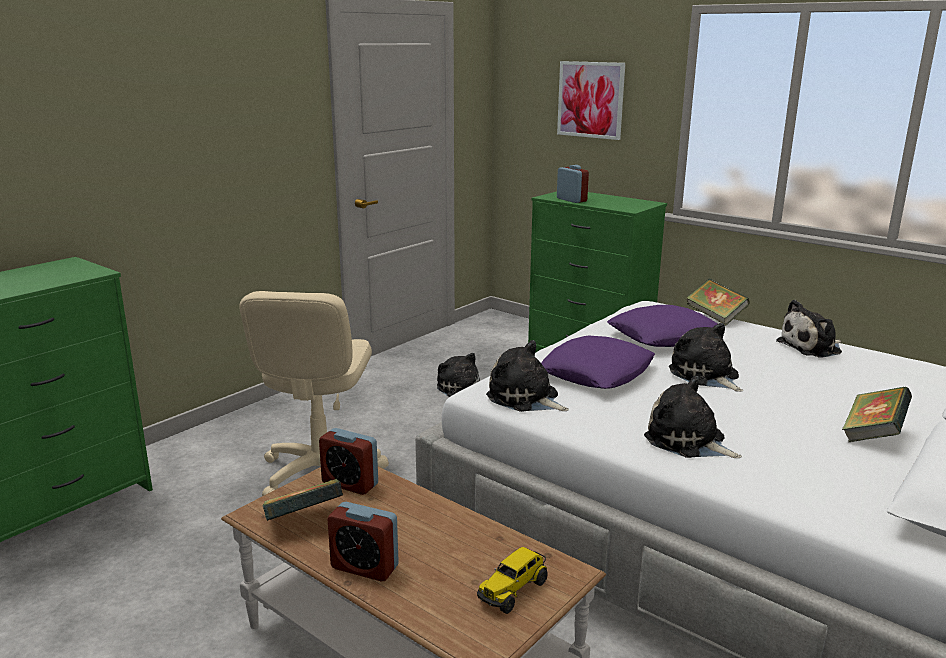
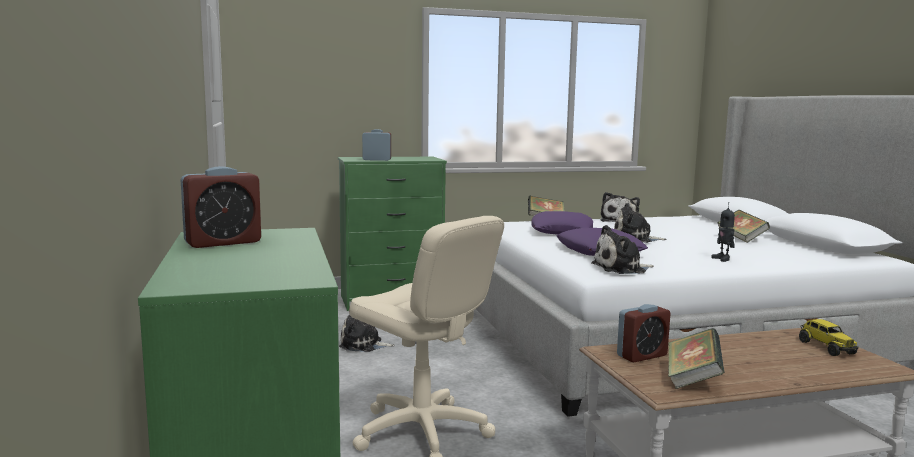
camera: 55 degrees left, 10 degrees down
(364, 567) = (778, 375): alarm clock -> alarm clock (223, 242)
(590, 100) = (337, 80): picture -> none
(688, 441) = (723, 259): plush toy -> toy robot

